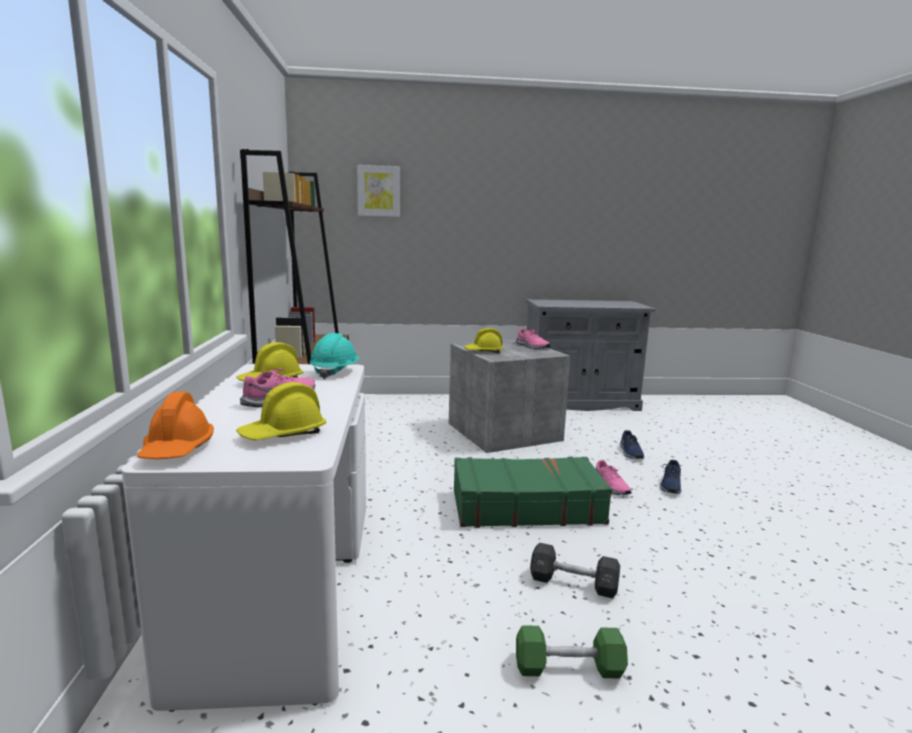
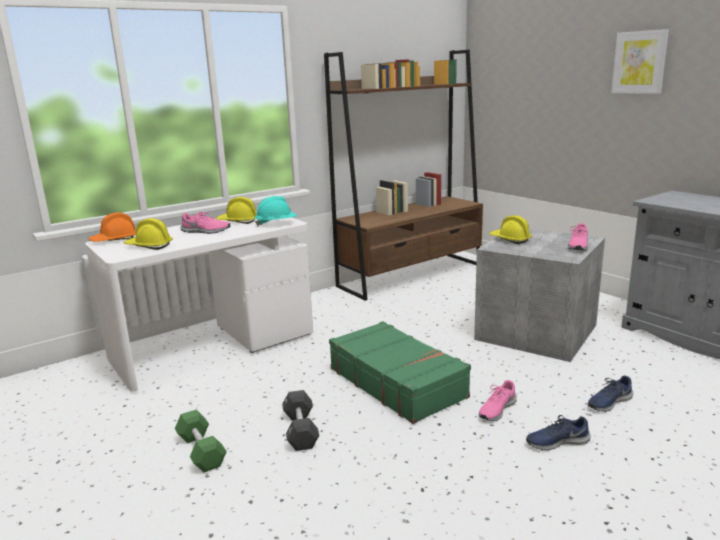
camera: 60 degrees right, 5 degrees up
(378, 191) = (530, 61): picture -> picture (640, 62)

